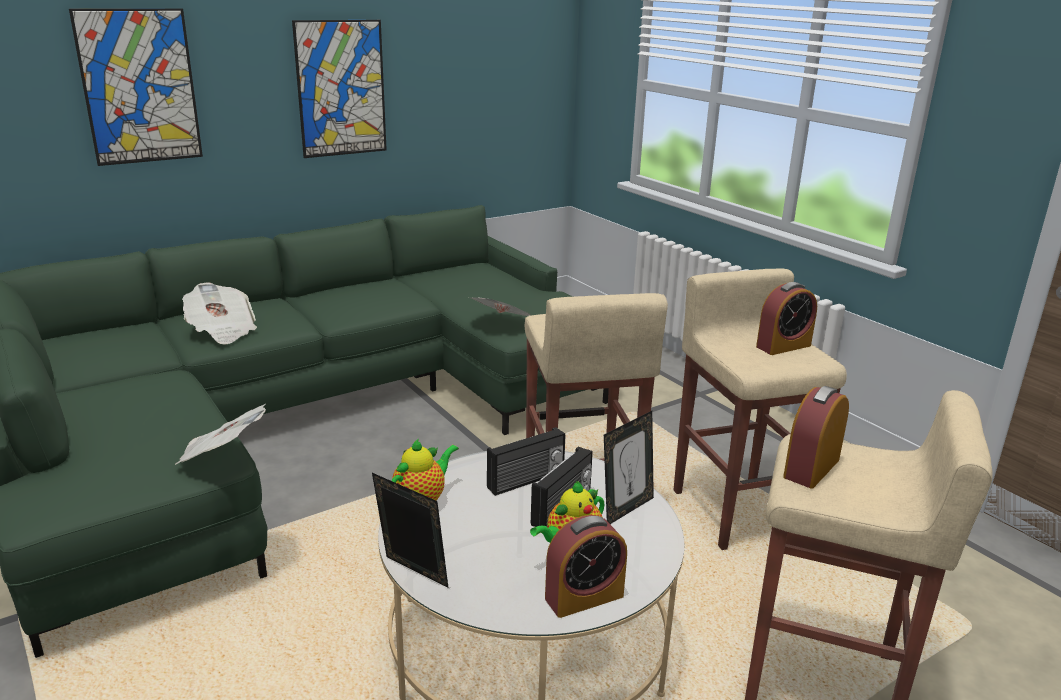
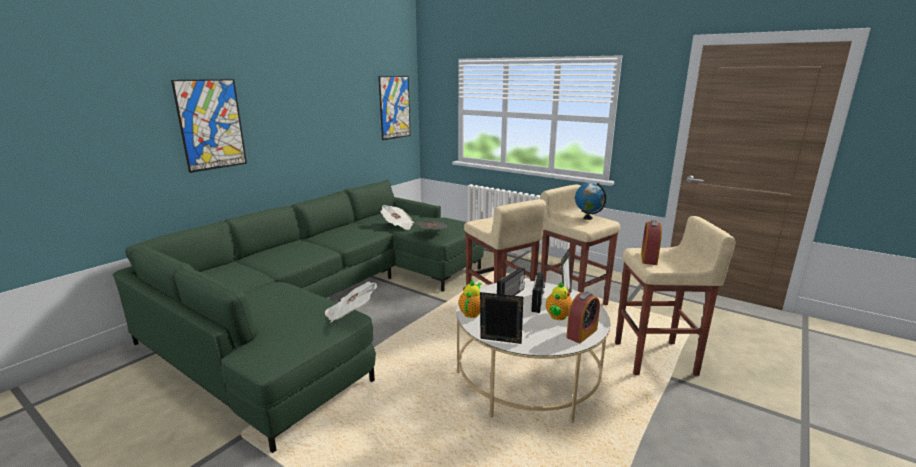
camera: 20 degrees left, 5 degrees down
(222, 331) = (285, 259): newspaper -> newspaper (398, 226)
(341, 88) = (314, 121): picture -> picture (395, 107)
(783, 346) = (588, 218): alarm clock -> globe

